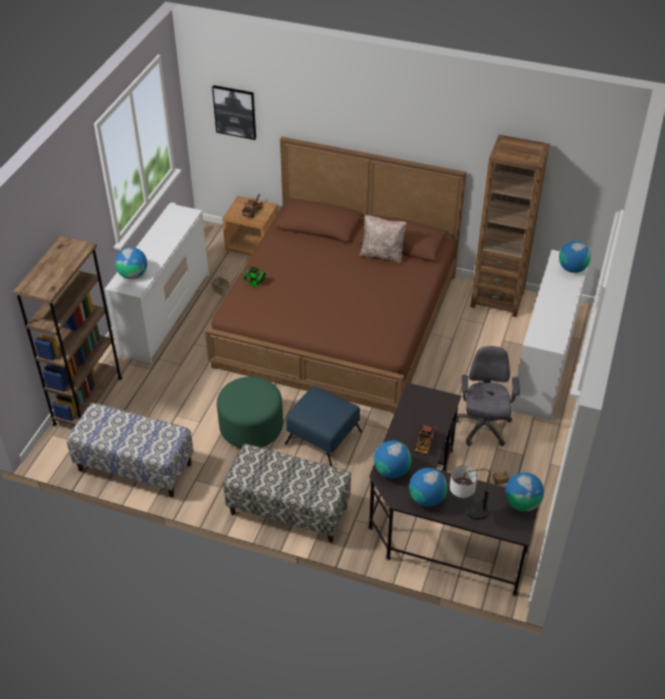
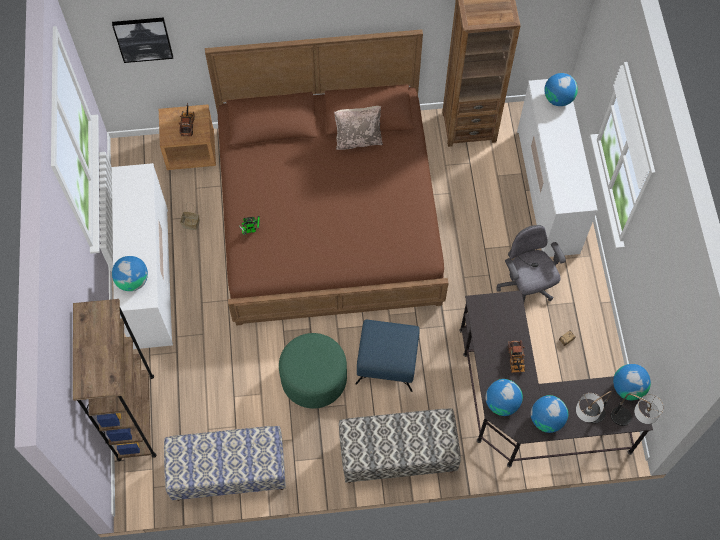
camera: 25 degrees left, 20 degrees up
(509, 530) = (630, 421): none -> table lamp

